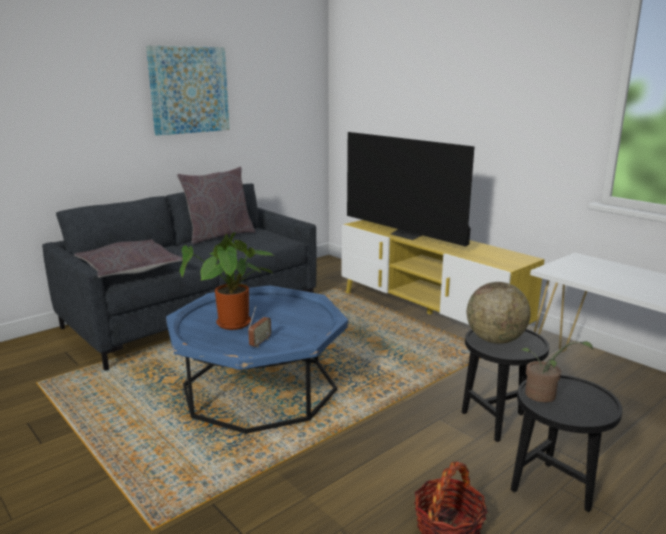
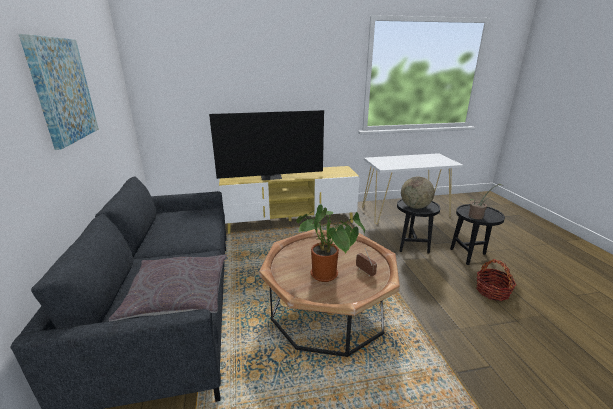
camera: 60 degrees left, 5 degrees up
(219, 235) = (155, 231): grey pillow -> none
(259, 388) = (328, 310): blue coffee table -> brown coffee table

